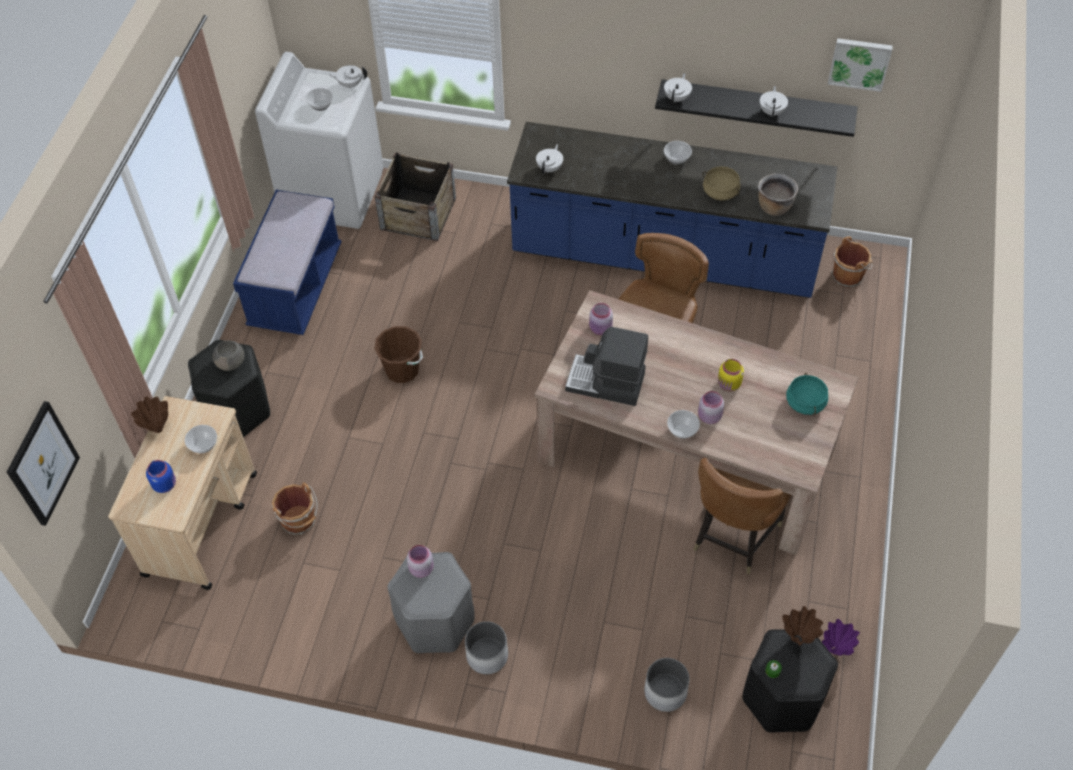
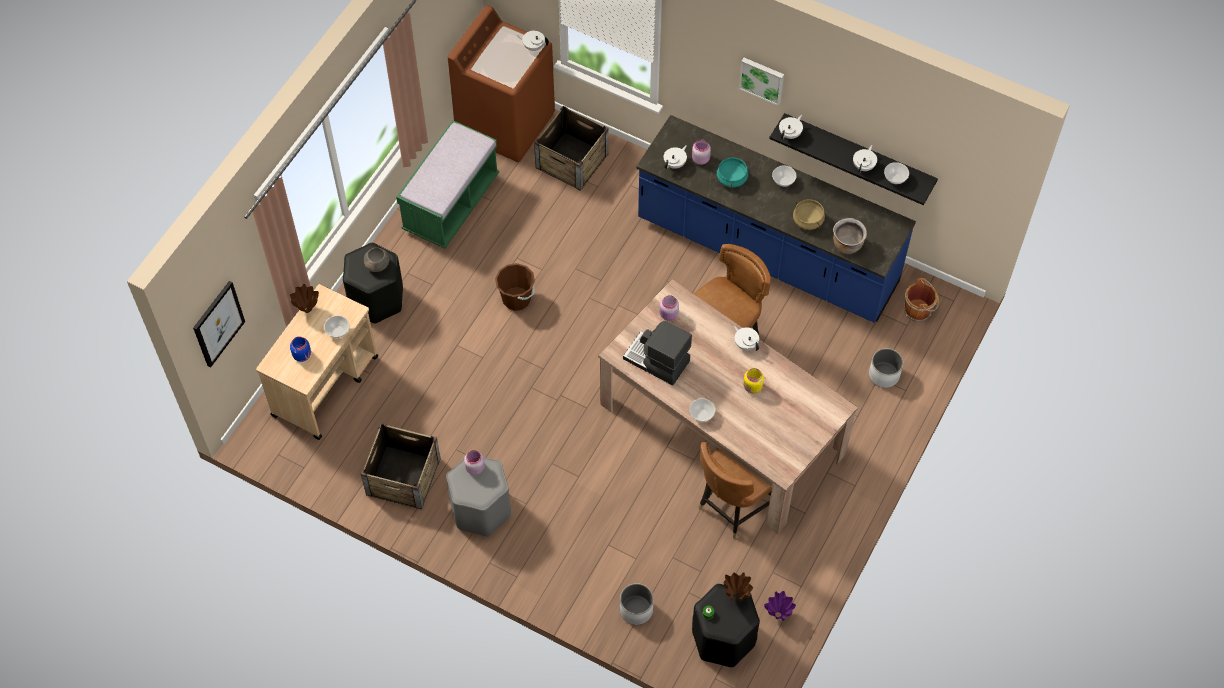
camera: 15 degrees right, 5 degrees up
(296, 288) = (451, 204): blue bench -> green bench
(300, 521) = (400, 404): brown bucket -> none
(321, 106) = (504, 61): bowl -> bowl (895, 178)
(328, 607) = (403, 477): none -> crate
(333, 193) = (506, 123): white washing machine -> brown washing machine
(487, 655) = (511, 546): white planter -> white planter (883, 375)
(702, 339) = (746, 344): none -> white teapot
(708, 416) = (726, 409): pink jar -> pink jar (700, 159)
(805, 402) = (807, 417): turquoise cooking pot -> turquoise cooking pot (732, 178)
(859, 63) = (938, 148): picture -> picture (762, 79)

